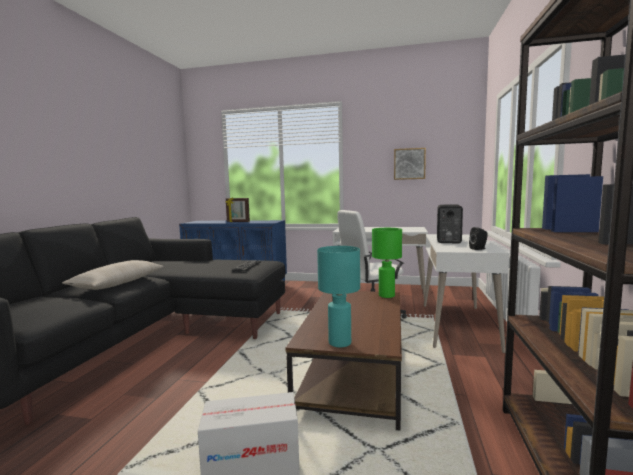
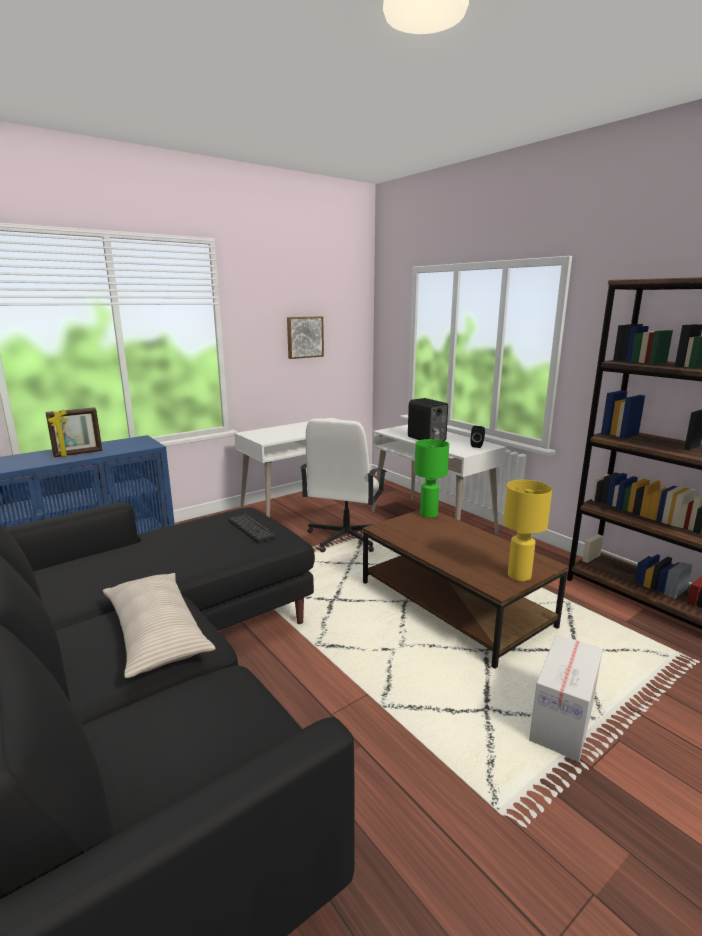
camera: 50 degrees left, 10 degrees up
(340, 342) = (518, 576): turquoise table lamp -> yellow table lamp

